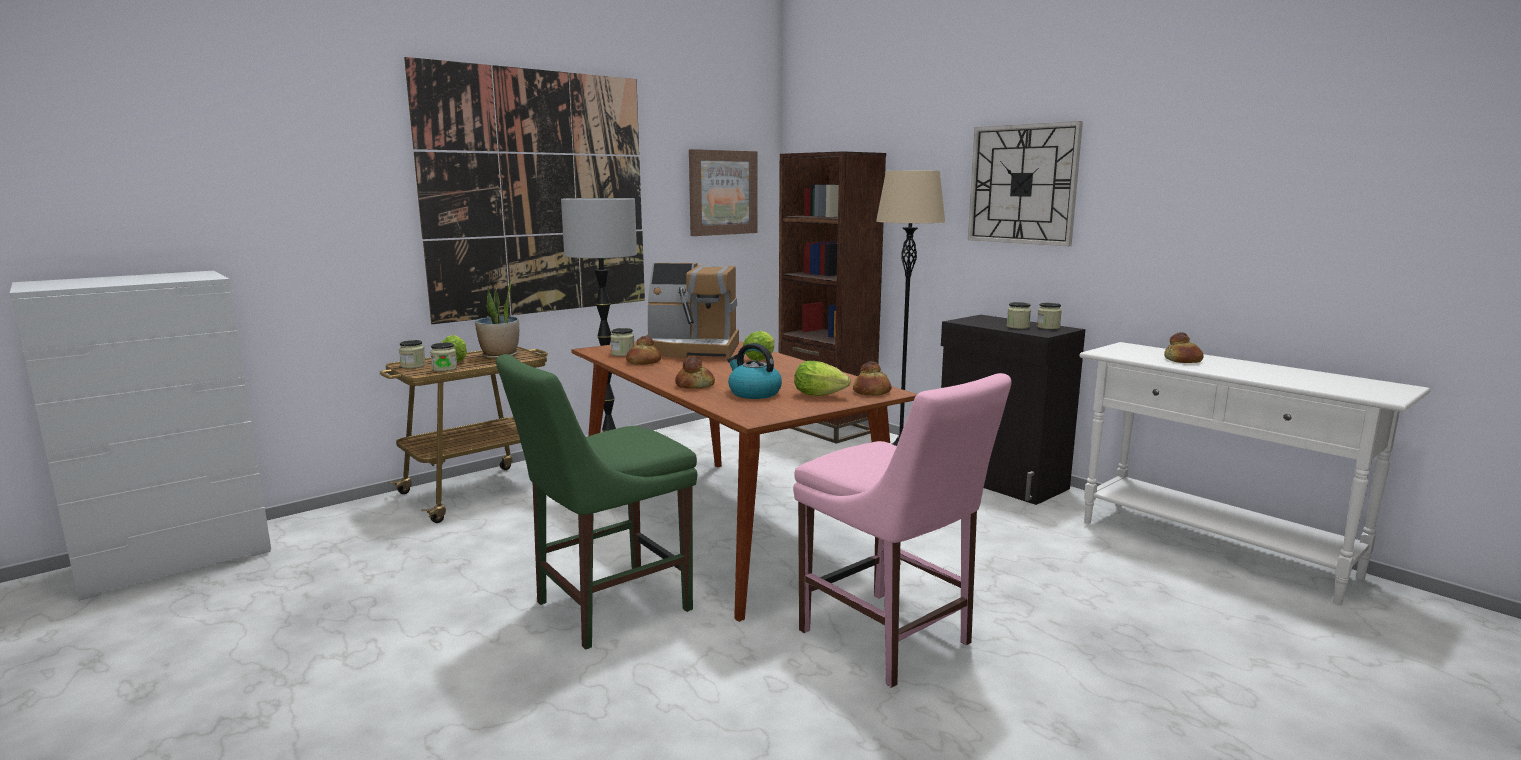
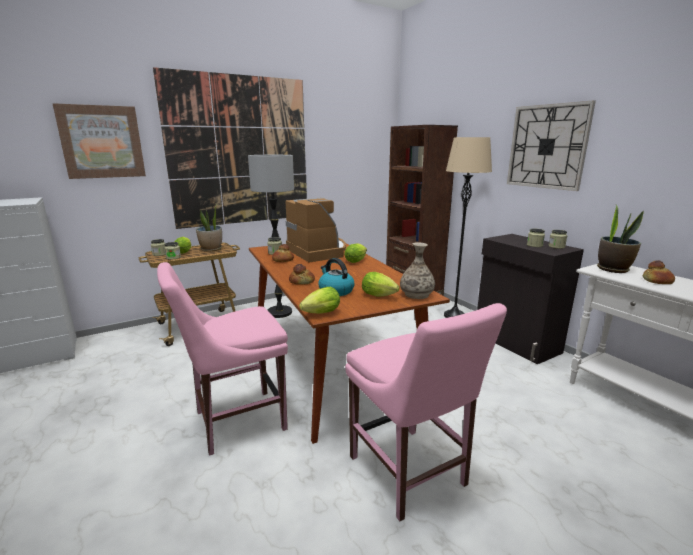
camera: 10 degrees right, 5 degrees up
(605, 607) = (235, 421): green chair -> pink chair
(693, 350) = (319, 251): coffee machine -> coffee machine turned 135 degrees counterclockwise
(722, 192) = (357, 151): picture -> picture (102, 142)
(748, 418) = (319, 314): none -> lettuce
(872, 392) = (416, 295): bread -> vase
(1127, 351) = (613, 269): none -> potted plant

